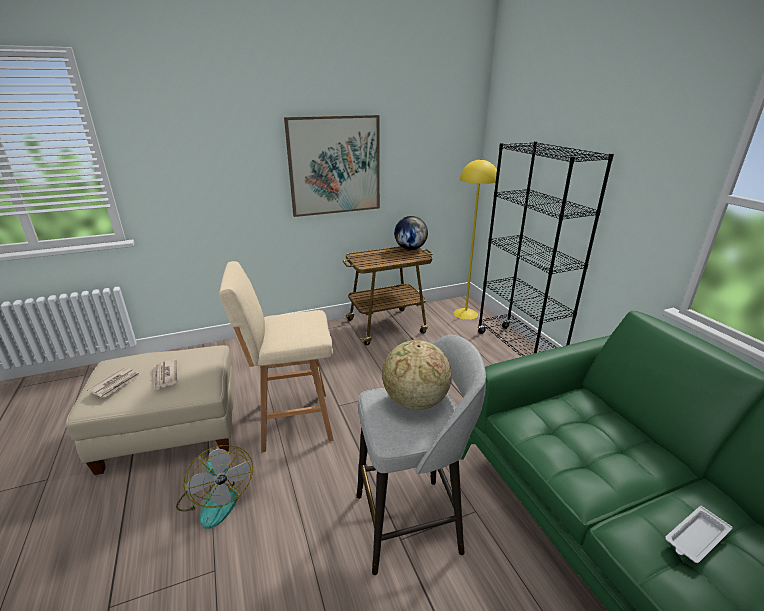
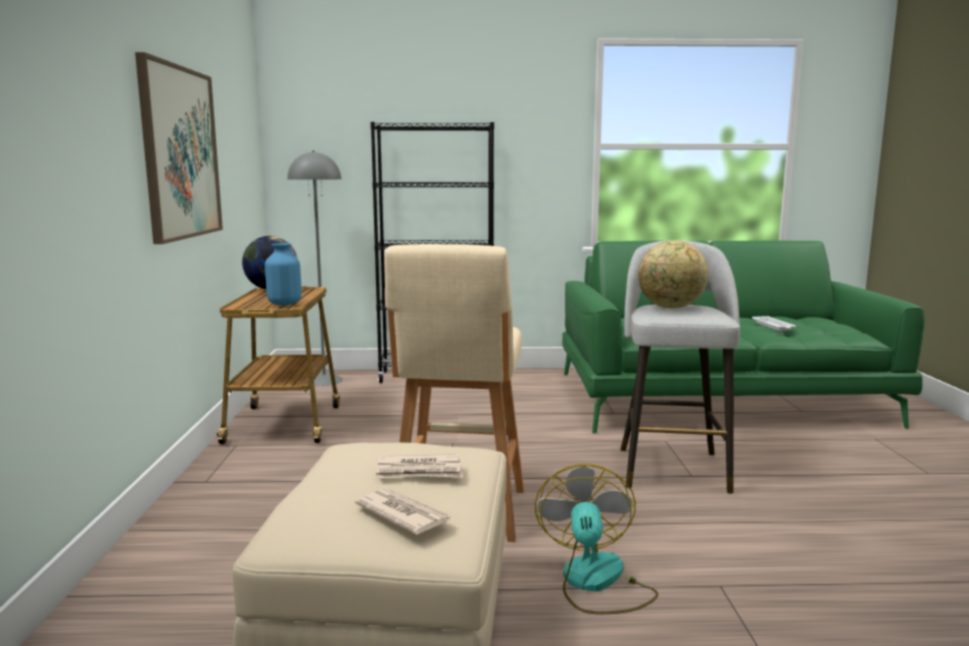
camera: 70 degrees left, 15 degrees down
(216, 499) = (596, 583): fan -> fan turned 75 degrees counterclockwise
(369, 262) = (284, 304): none -> blue vase
(465, 314) = (324, 380): yellow floor lamp -> grey floor lamp

